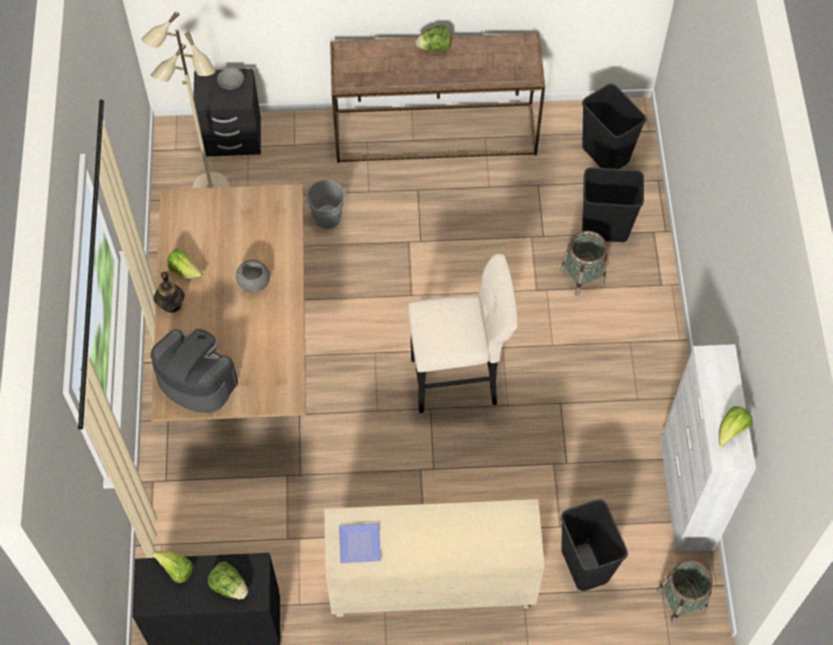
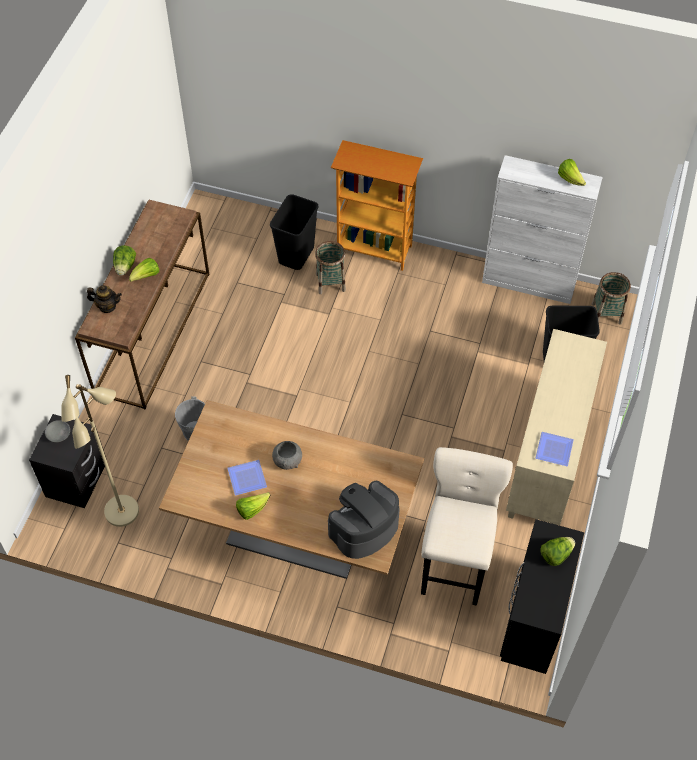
camera: 70 degrees left, 5 degrees down
(171, 304) = (281, 528): teapot -> teapot (107, 306)
(176, 569) = (530, 590): lettuce -> lettuce (146, 276)
(219, 255) = (248, 479): none -> plate
(459, 380) = (385, 387): beige stool -> beige stool (455, 563)
(606, 154) = (231, 232): black trash can -> none
(653, 307) = (375, 249): none -> bookcase

